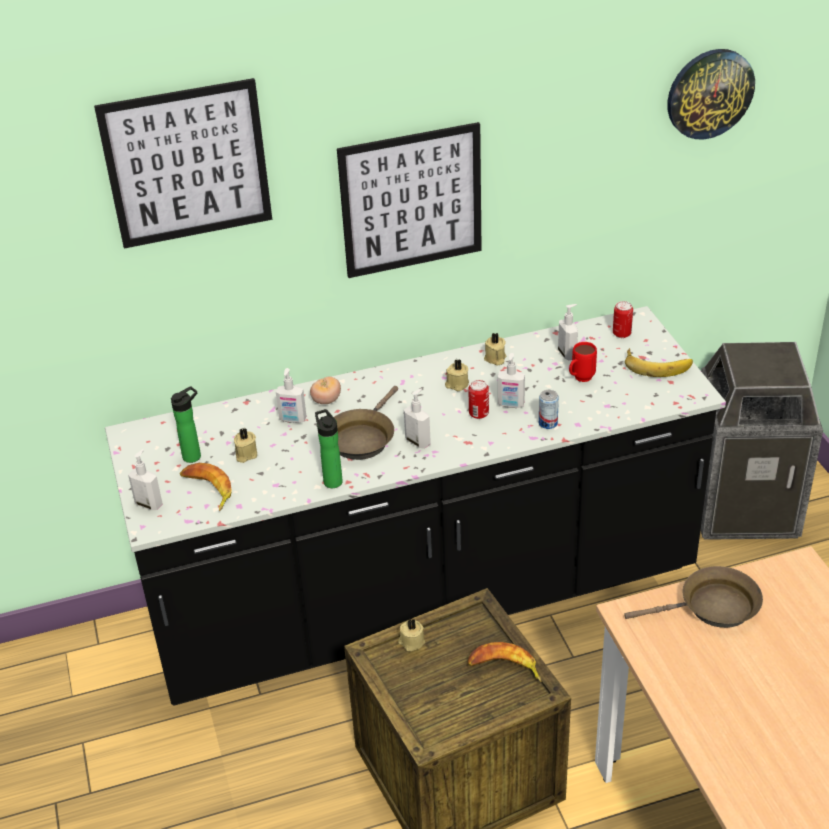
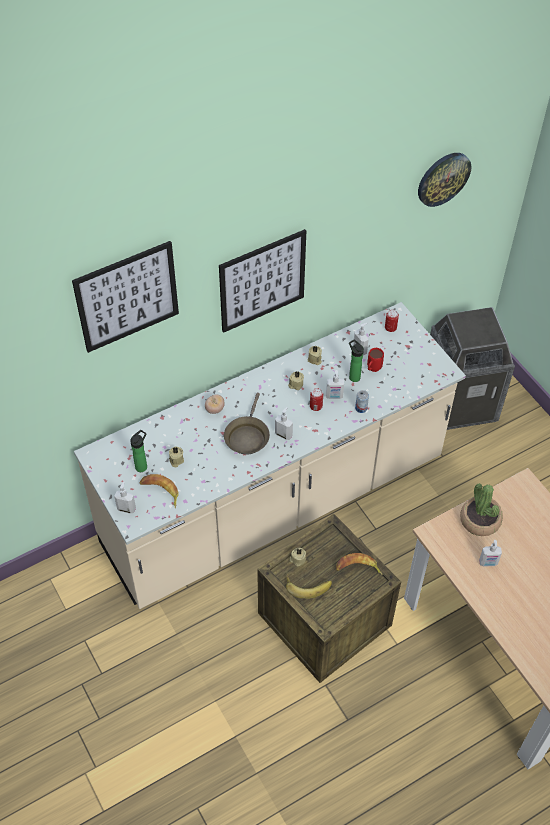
camera: 15 degrees left, 15 degrees up
(292, 419) = (197, 428): soap dispenser -> soap dispenser (488, 563)
(332, 480) = (238, 472): bottle -> bottle (353, 376)
(424, 602) = (274, 504): black counter -> beige counter
(657, 364) = (418, 351): banana -> banana (308, 585)
(712, 607) = (480, 520): brown frying pan -> potted plant

